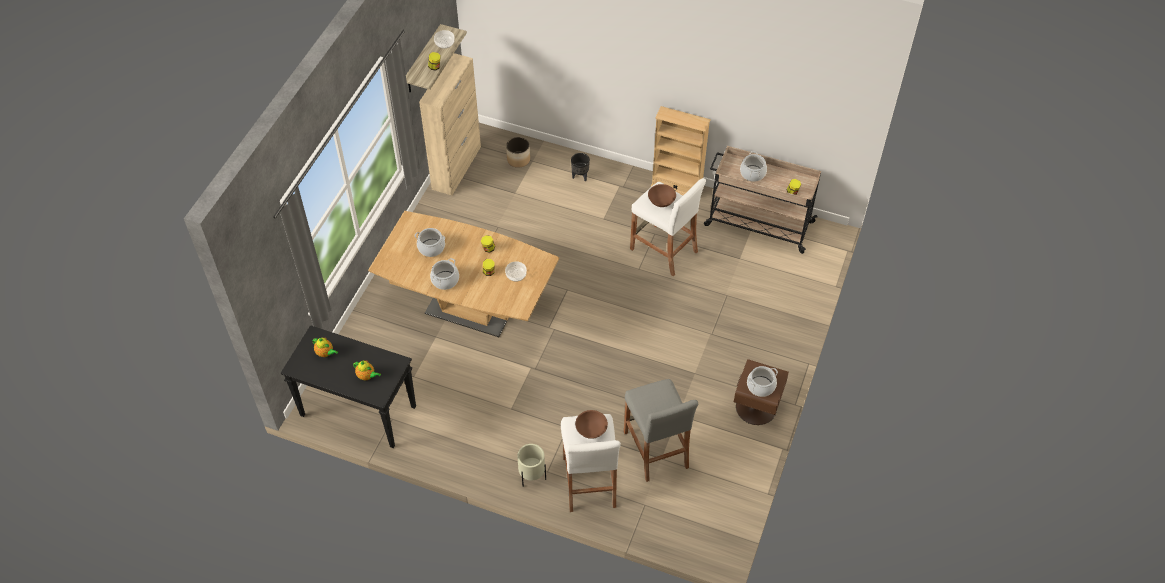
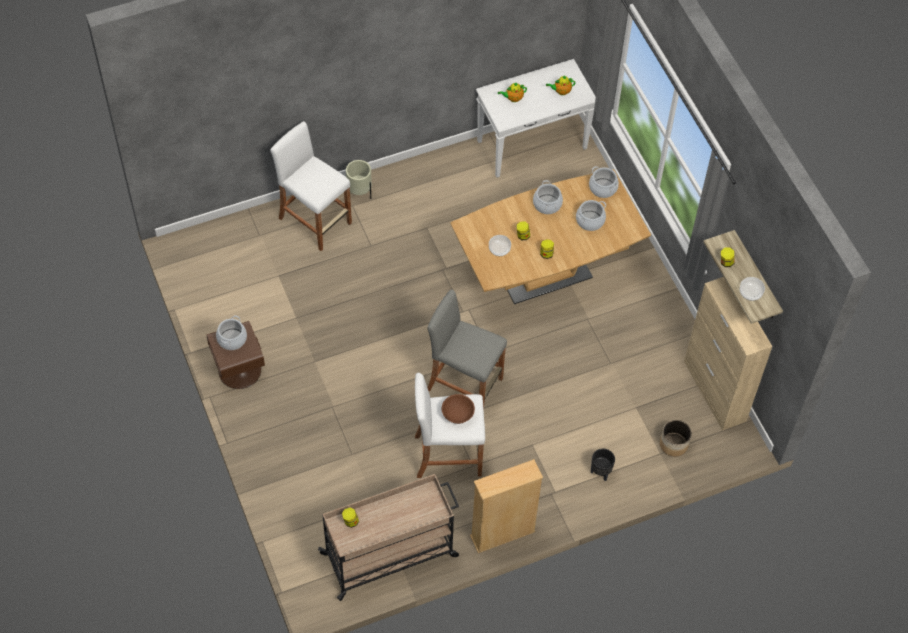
camera: 135 degrees right, 5 degrees up
(357, 411) = (532, 144): black console table -> white console table
(591, 429) = (318, 183): brown bowl -> none
(655, 449) = (288, 279): grey stool -> grey stool (464, 384)
(752, 173) = (406, 514): cooking pot -> cooking pot (603, 188)

